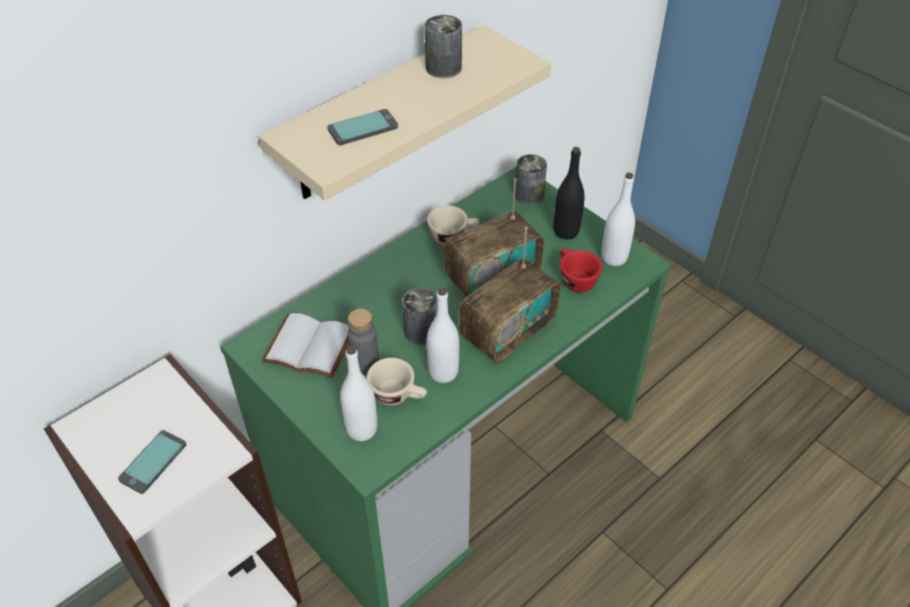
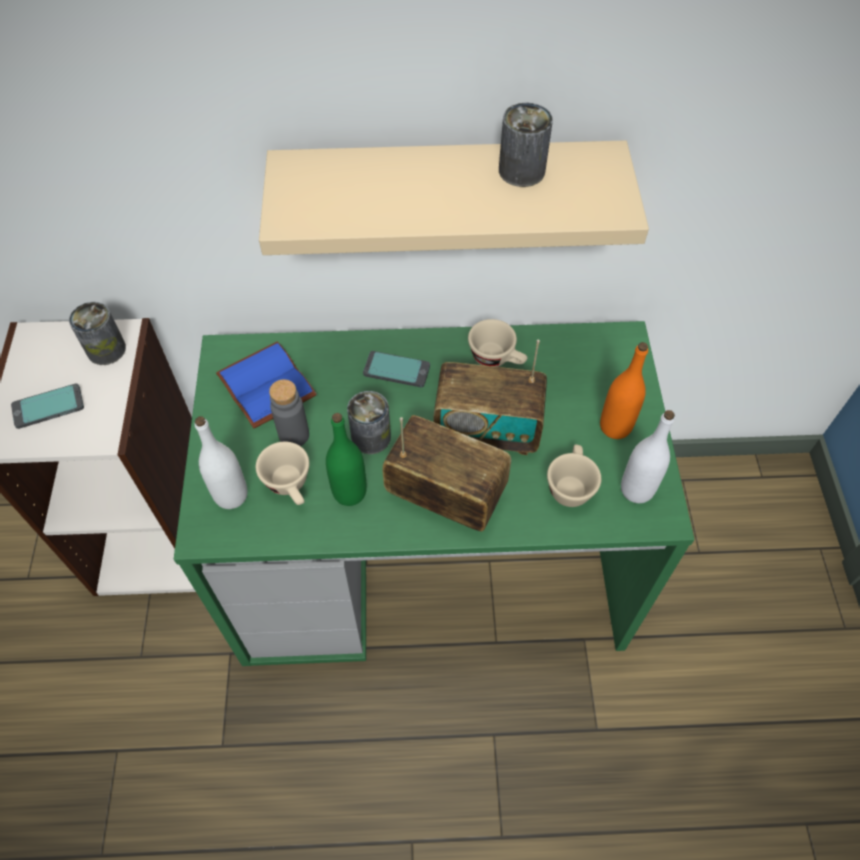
camera: 40 degrees right, 10 degrees up
(307, 348) = (263, 386): white book -> blue book
(362, 128) = (364, 196): phone -> phone (396, 370)
(443, 372) = (349, 492): white bottle -> green bottle
(507, 333) = (445, 495): radio -> radio turned 150 degrees counterclockwise
(529, 195) = (618, 361): can -> can (106, 349)
(566, 231) = (615, 426): black bottle -> orange bottle
(574, 279) = (569, 485): red cup -> beige cup

